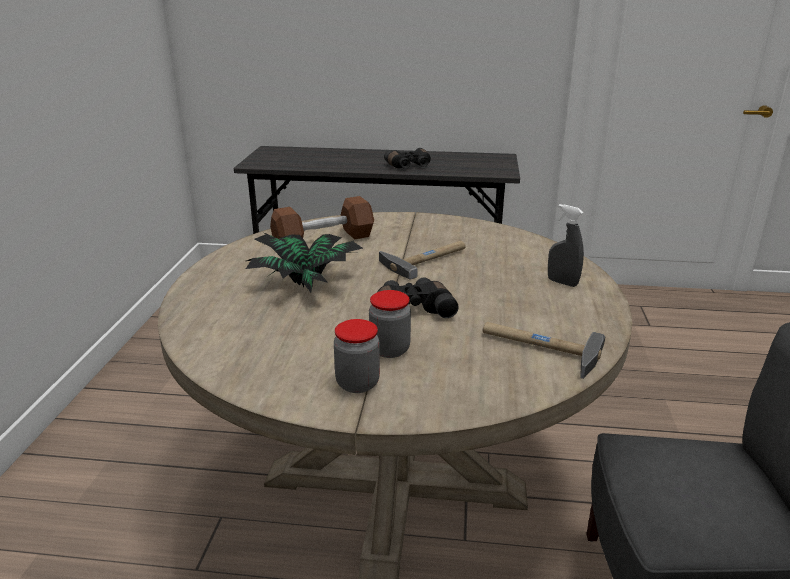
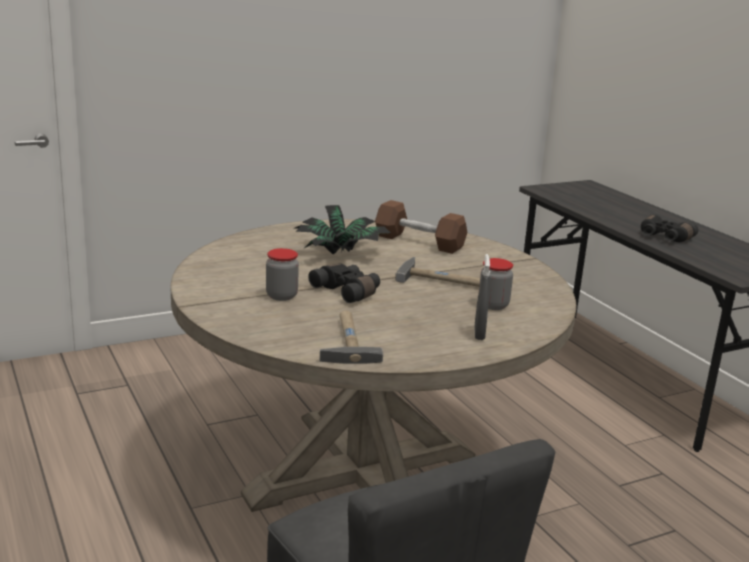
camera: 55 degrees right, 5 degrees down
(357, 383) = (229, 296): jar -> jar (493, 305)

